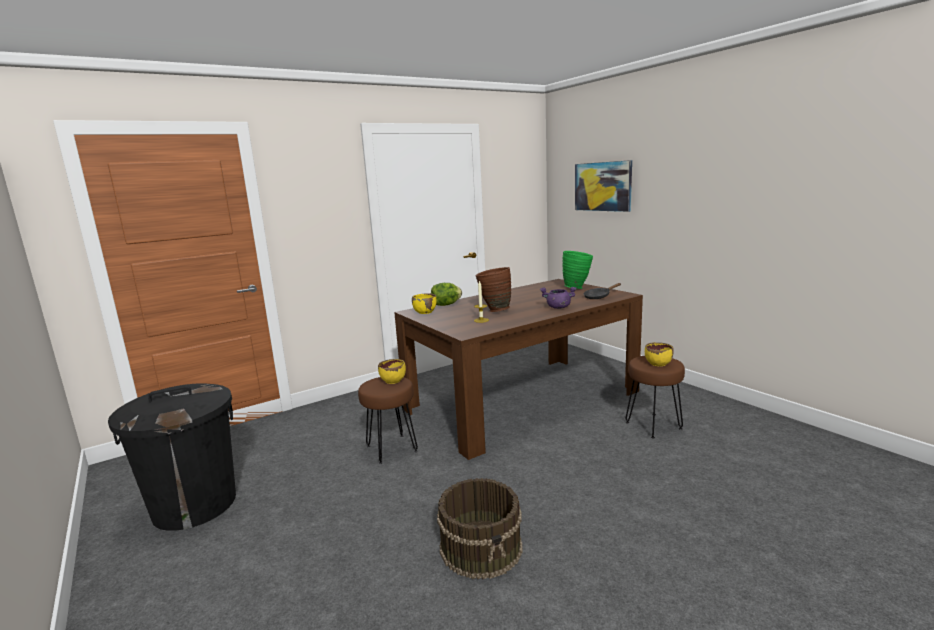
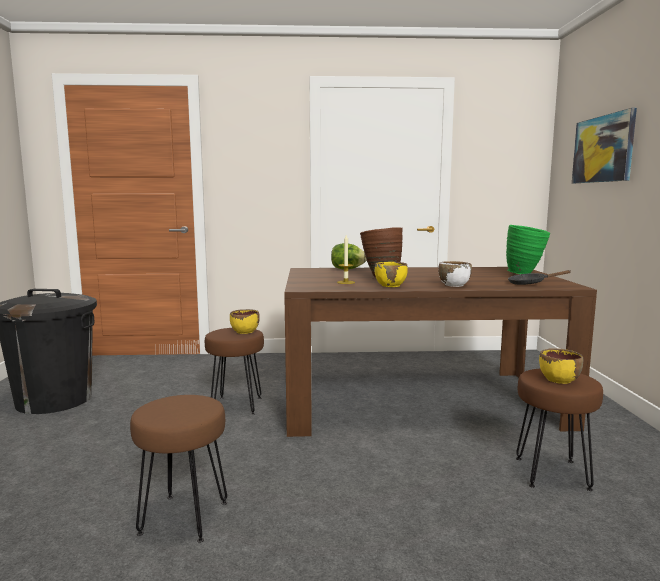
camera: 30 degrees right, 5 degrees down
(425, 312) = (314, 271): yellow bowl -> yellow bowl (390, 285)
(482, 547) = (185, 517): brown bucket -> brown stool
(558, 307) = (454, 285): purple cooking pot -> white bowl

